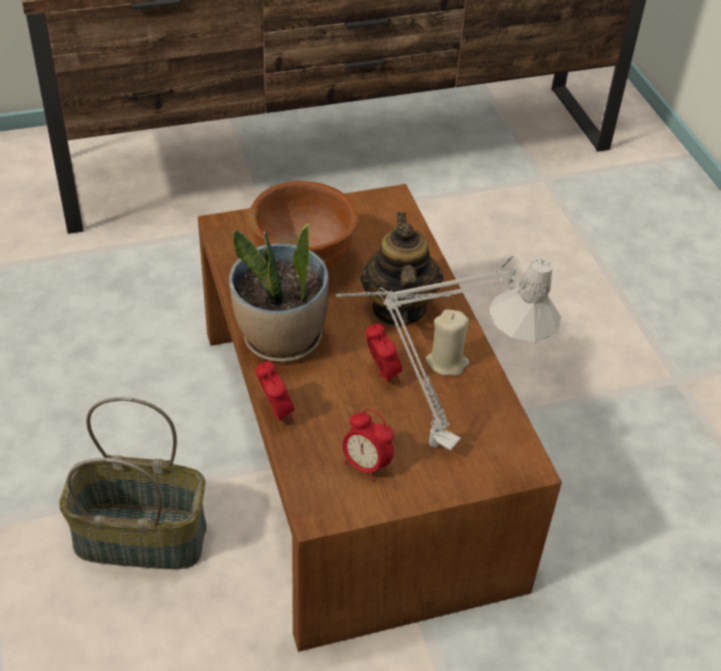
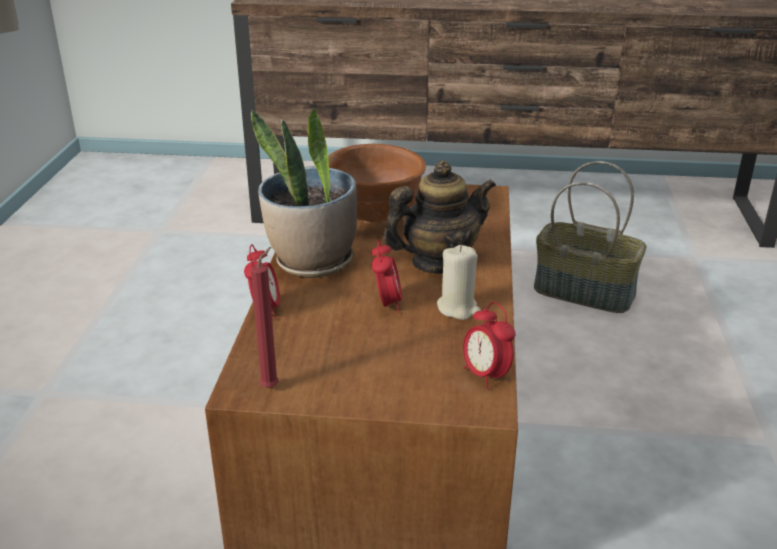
camera: 25 degrees right, 15 degrees down
(142, 536) = (157, 435): basket -> basket (585, 291)
(341, 500) = (272, 386): none -> red candle
(366, 465) = (317, 366): alarm clock -> alarm clock (485, 375)
(398, 308) = (438, 262): teapot -> teapot turned 45 degrees clockwise
(420, 439) = (388, 359): grey table lamp -> none

